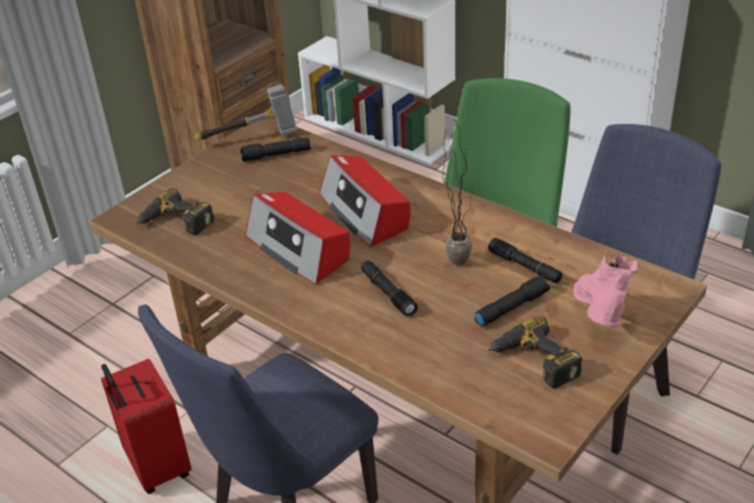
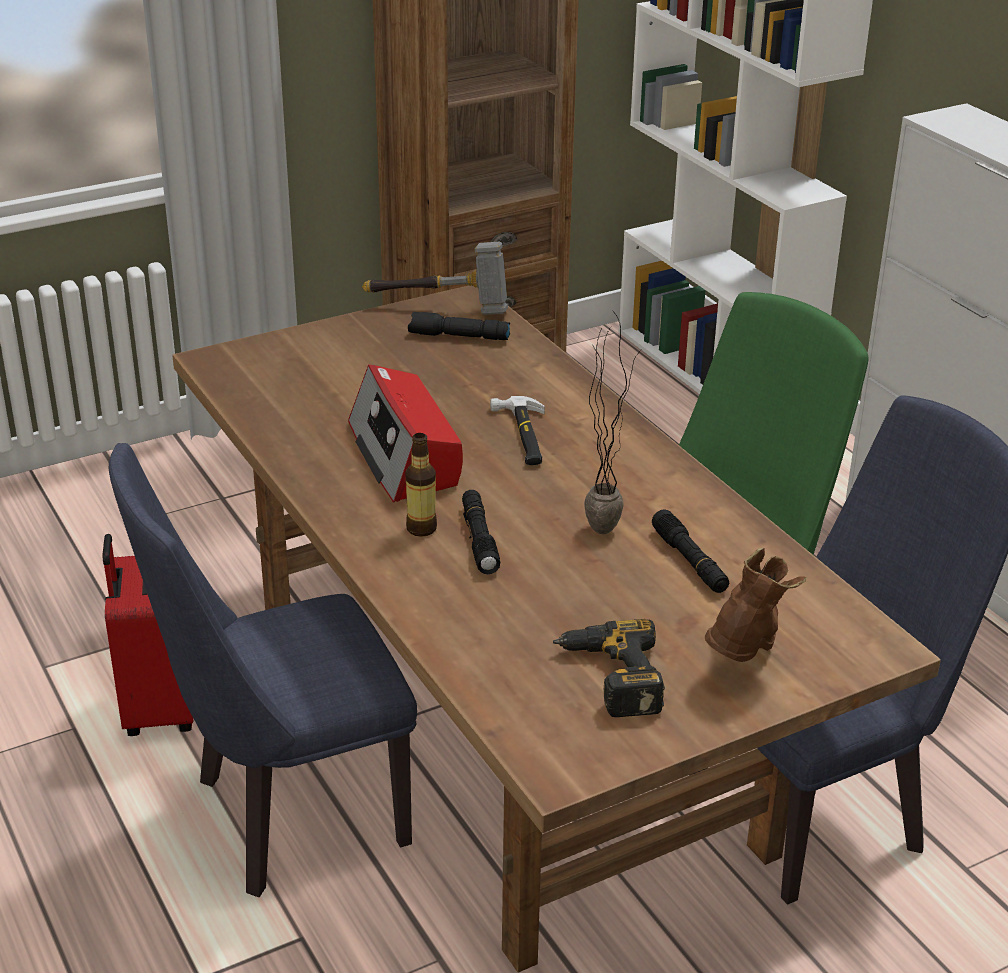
camera: 20 degrees right, 5 degrees down
(175, 223) = (273, 383): power drill -> none
(346, 297) = (421, 528): none -> bottle
(365, 212) = (523, 435): radio -> hammer
(511, 307) = (632, 604): black flashlight -> none
(599, 318) = (744, 654): pink boot -> brown boot

